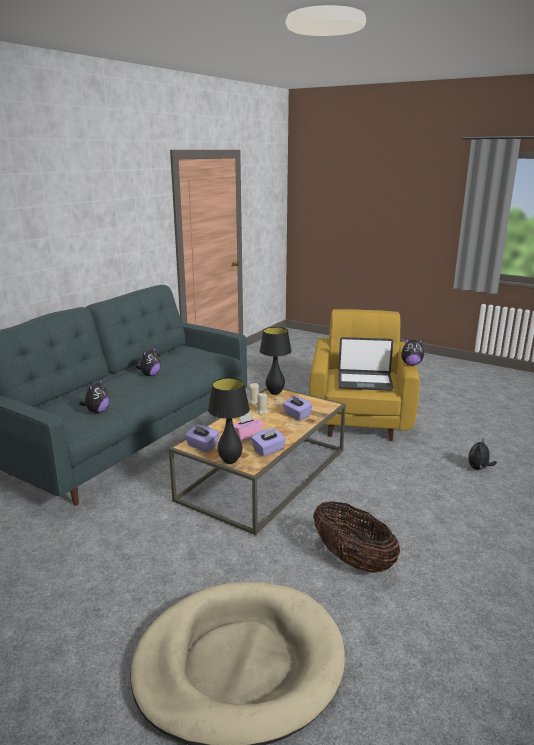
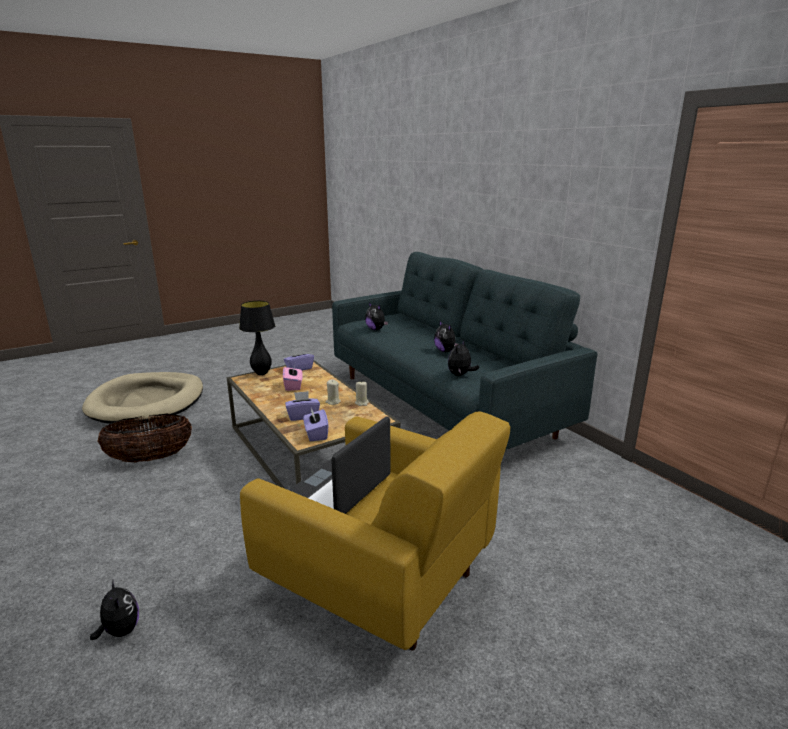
camera: 115 degrees right, 0 degrees up
(268, 450) = (256, 389): purple tissue box -> purple tissue box (316, 434)
(275, 393) = (373, 418): black table lamp -> none
(411, 364) = (287, 499): plush toy -> plush toy (460, 375)

